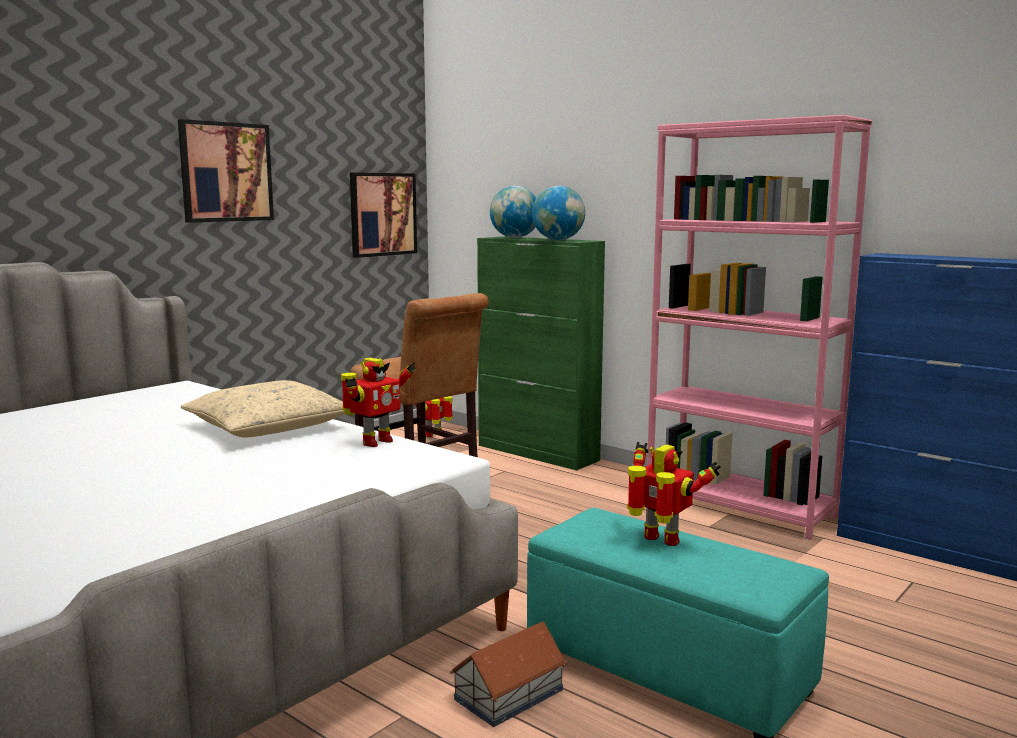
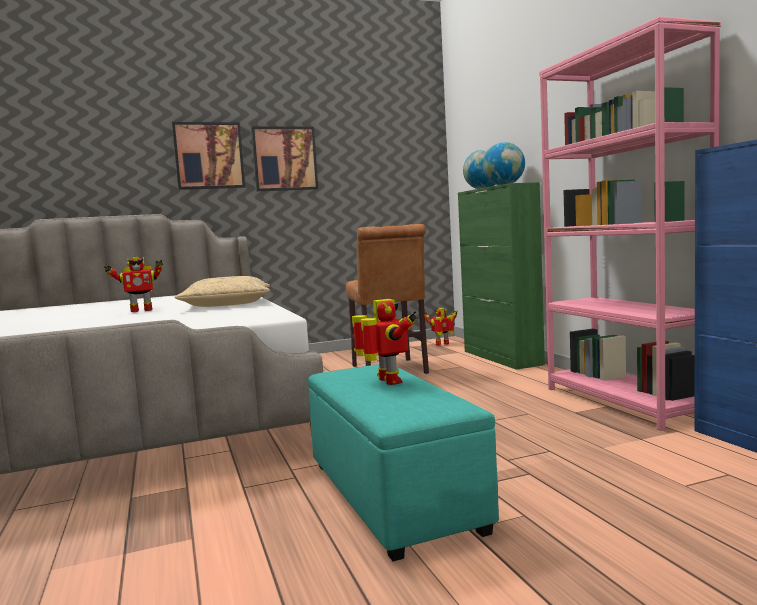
camera: 30 degrees right, 5 degrees down
(375, 442) = (263, 310): toy robot -> toy robot (140, 310)
(382, 214) = (408, 184): picture -> picture (209, 156)
(510, 694) = (265, 488): toy house -> none

